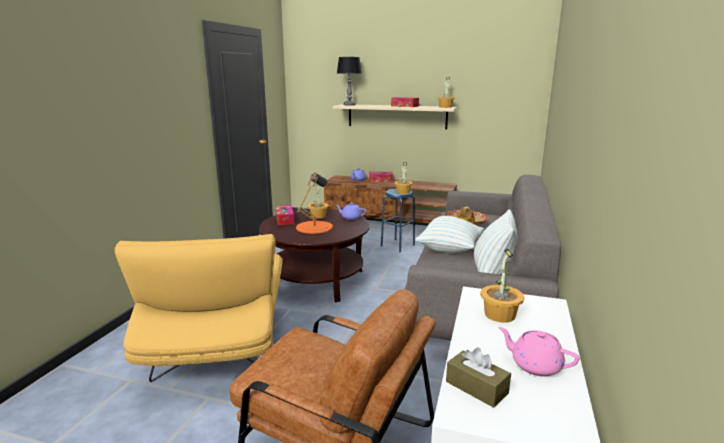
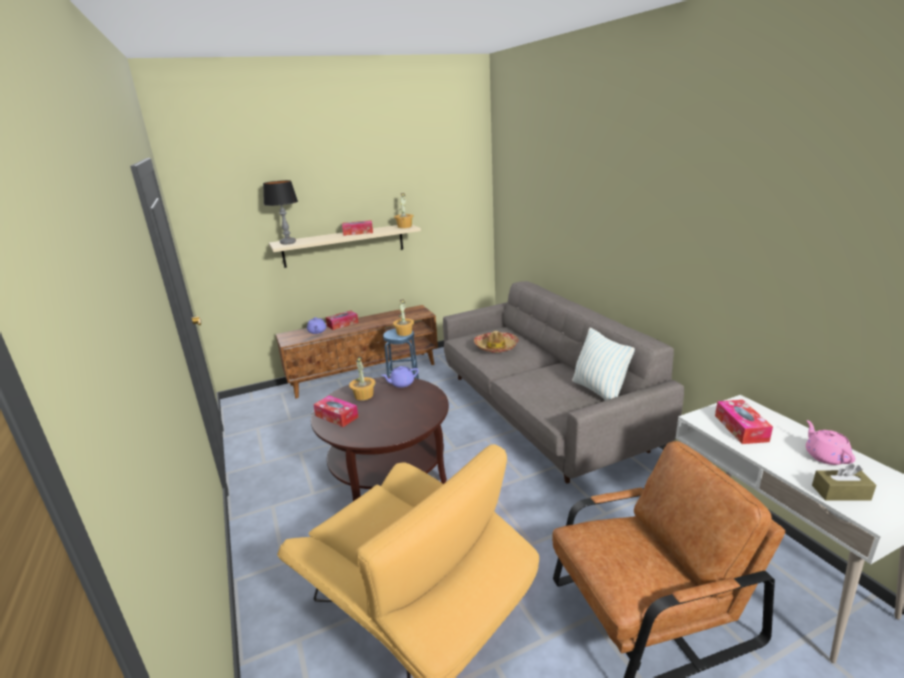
camera: 40 degrees left, 5 degrees up
(314, 227) = (388, 411): orange table lamp -> none
(449, 249) = (530, 381): pillow -> none
(499, 314) = (741, 428): potted plant -> tissue box
(534, 365) = (825, 456): pink teapot -> pink teapot turned 90 degrees clockwise

